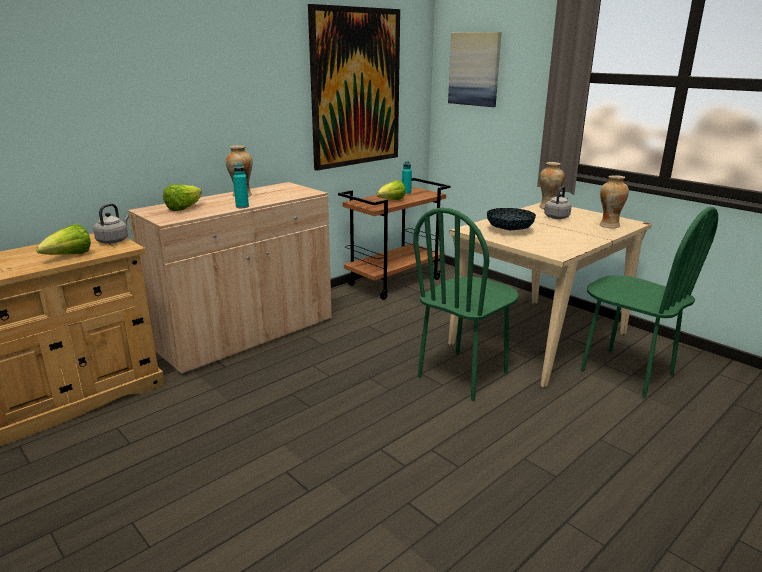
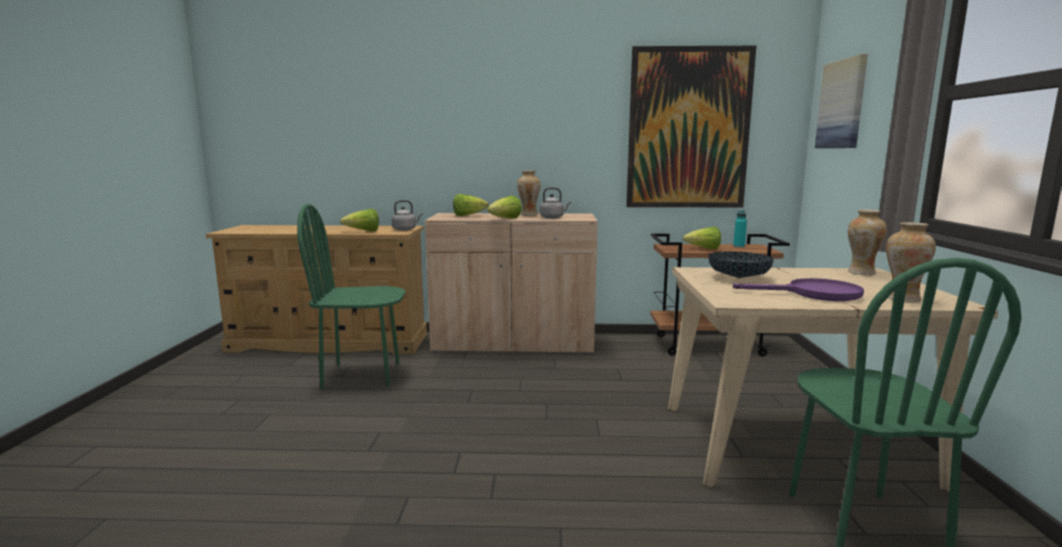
camera: 45 degrees right, 10 degrees down
(242, 206) = (505, 219): turquoise bottle -> lettuce
(463, 375) = (635, 437): green chair -> green chair (362, 375)
(557, 217) = (845, 280): grey kettle -> grey kettle (553, 217)
(572, 234) = (814, 294): none -> purple frying pan

